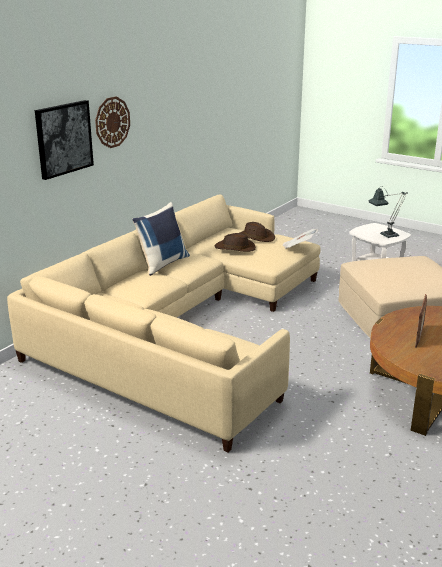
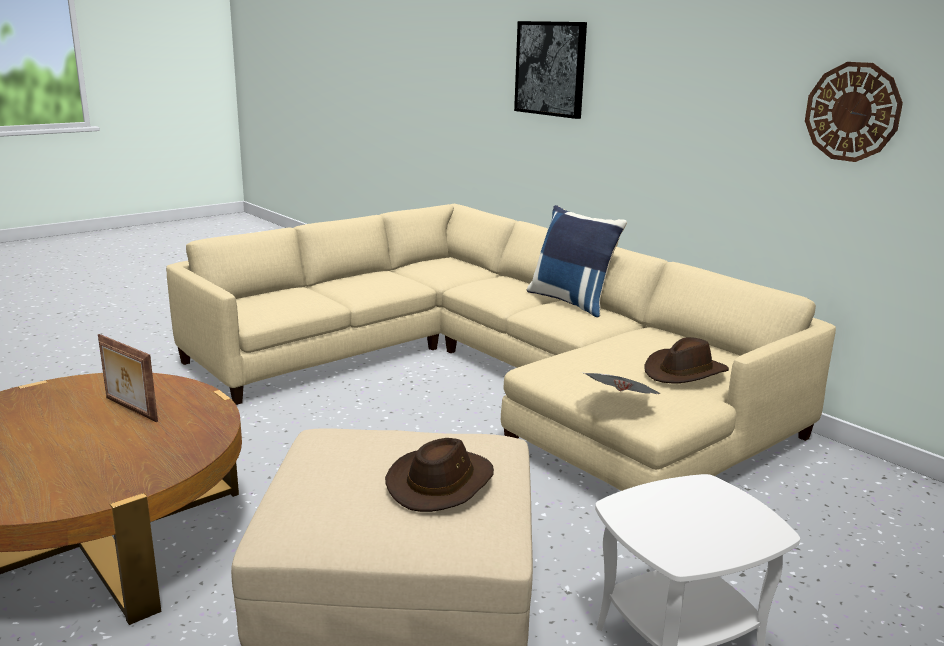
camera: 105 degrees right, 5 degrees down
(112, 122) = (625, 67): wall clock -> wall clock (852, 112)
(235, 248) = (622, 347): brown hat -> brown hat (441, 483)
(385, 236) = (663, 520): table lamp -> none

